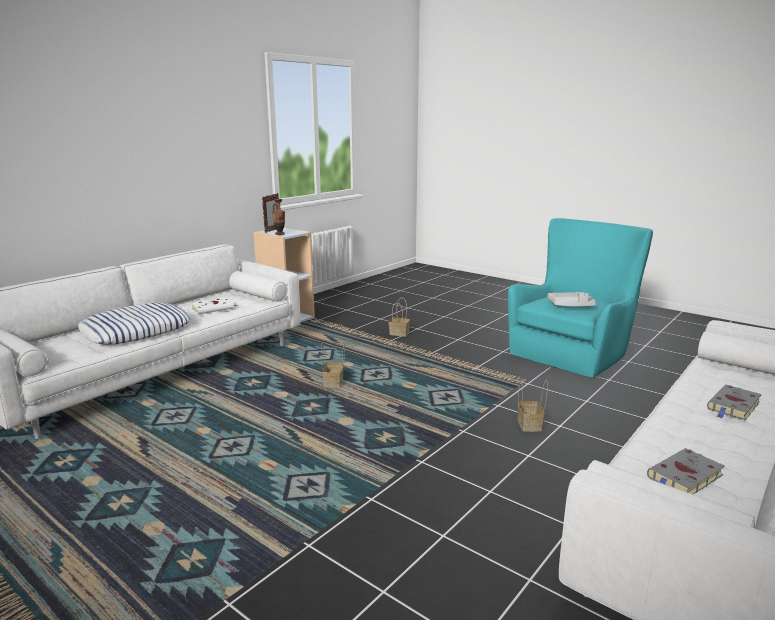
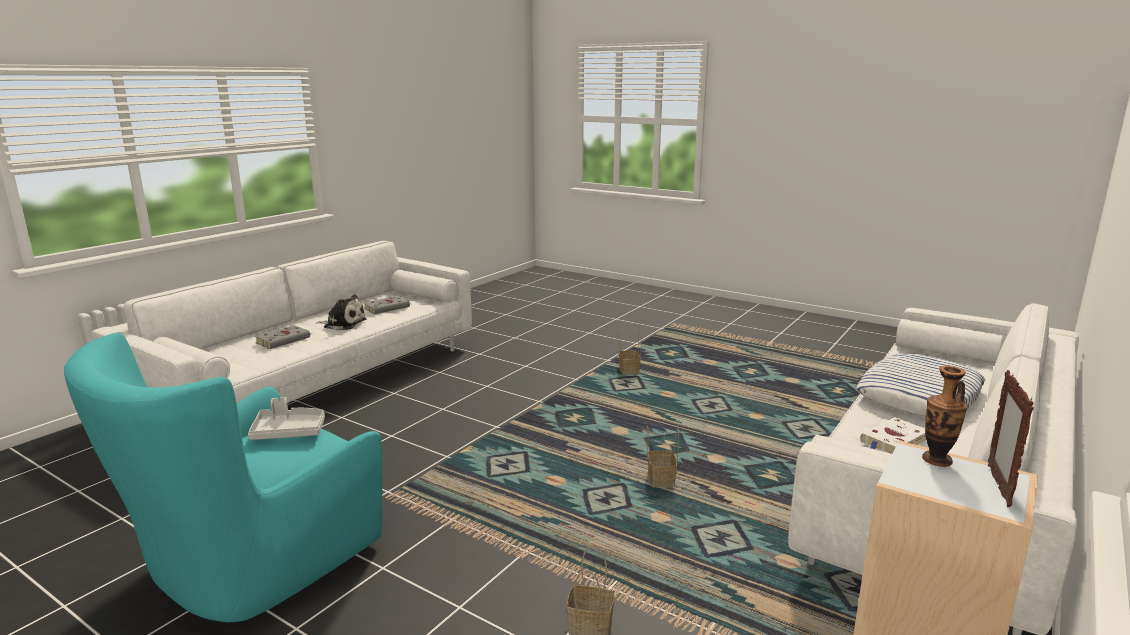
camera: 175 degrees right, 0 degrees up
(530, 425) = (423, 434): basket -> basket (628, 370)
(705, 439) = (343, 324): none -> plush toy

